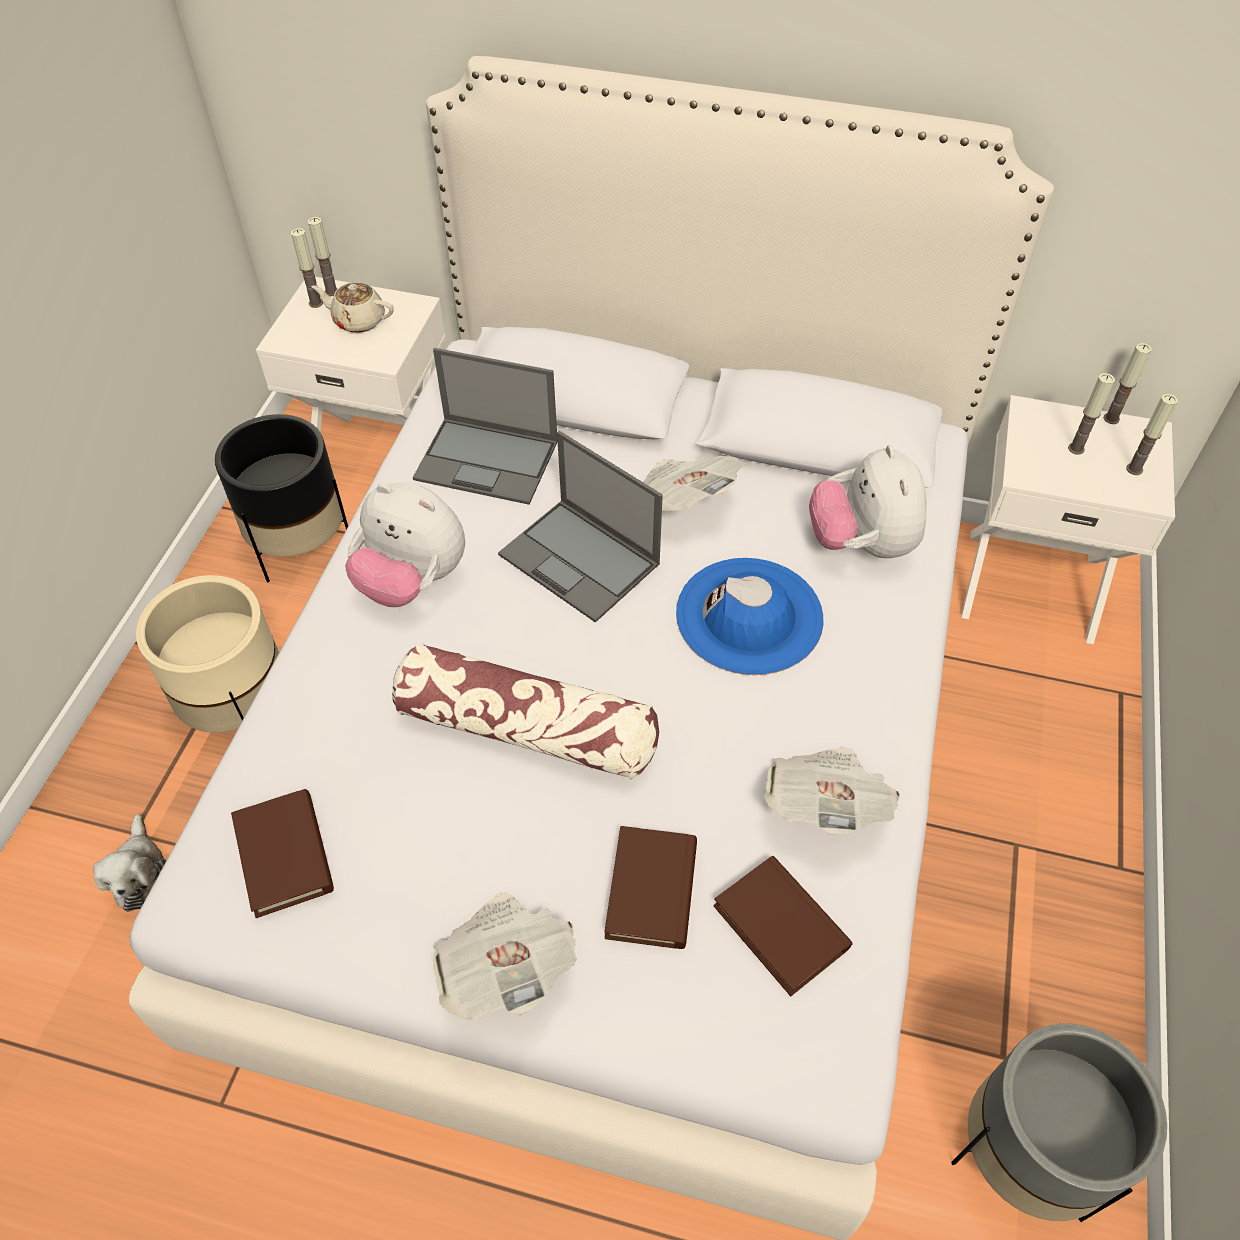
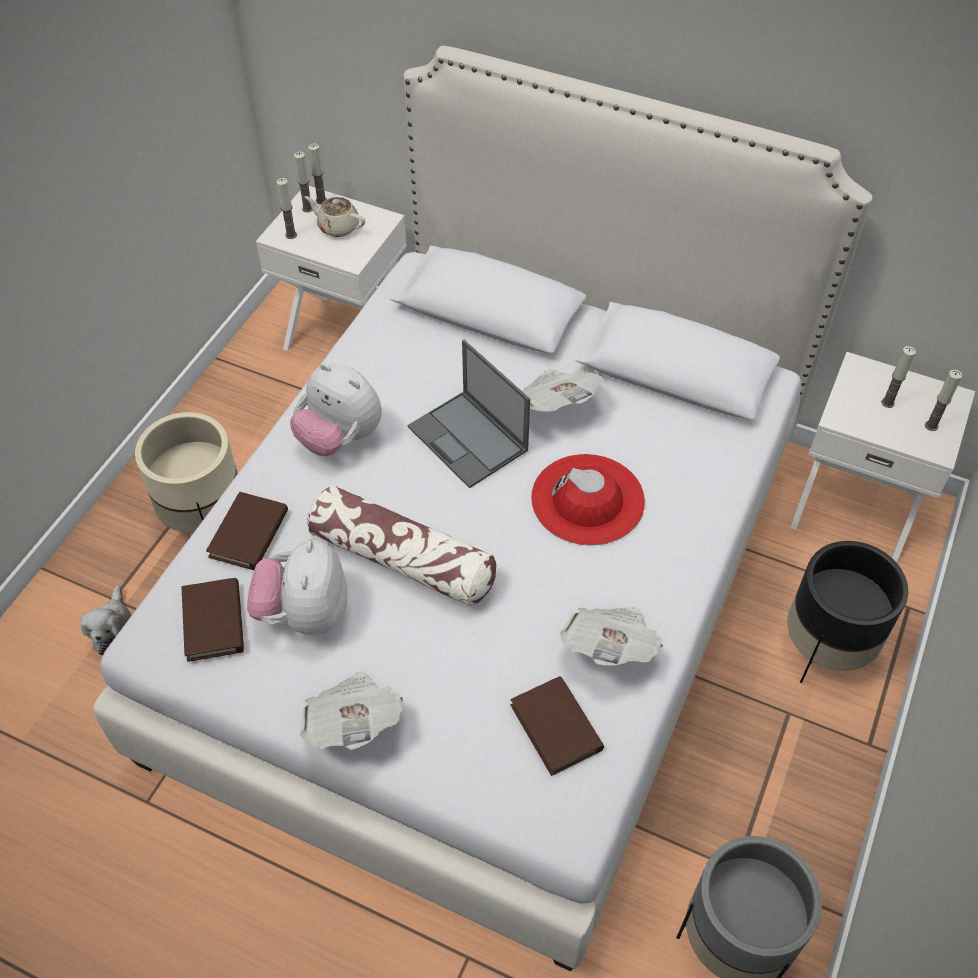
camera: 10 degrees right, 0 degrees up
(302, 547) = (272, 398): black planter -> black planter (825, 649)
(488, 460) = (415, 352): laptop -> none
(651, 890) = (468, 687): brown book -> brown book (249, 534)
(749, 616) = (587, 499): blue hat -> red hat
(861, 544) = (689, 456): plush toy -> plush toy (304, 613)
(1111, 418) = (924, 382): candle -> candle (291, 235)

